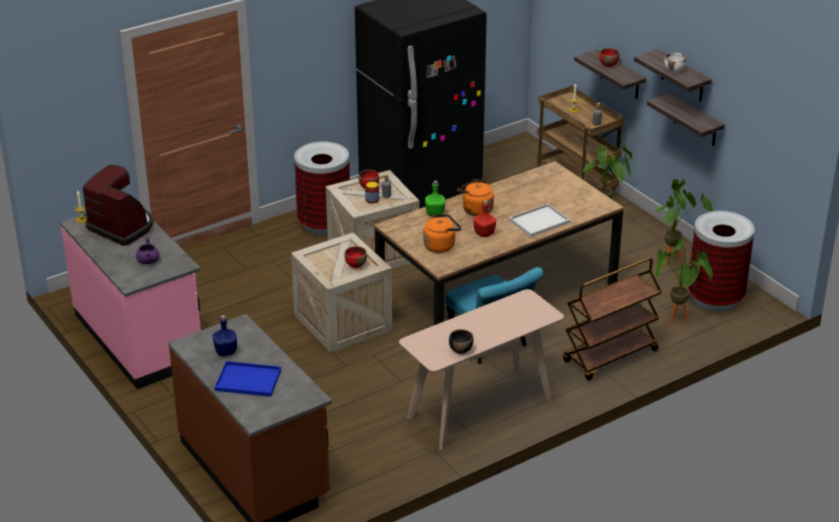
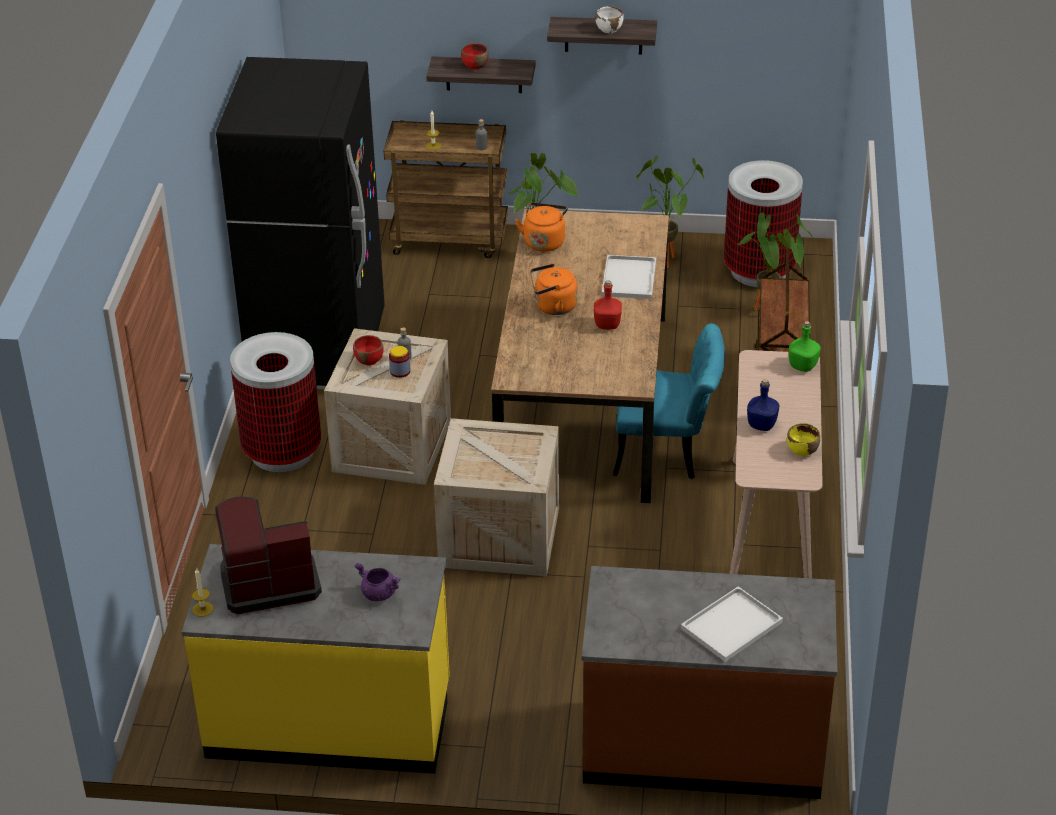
camera: 50 degrees left, 5 degrees up
(140, 338) = (329, 721): pink counter -> yellow counter
(226, 352) = (655, 617): blue bottle -> blue bottle (762, 425)
(246, 380) = (731, 627): blue tray -> white tray
(355, 264) = (519, 448): red bowl -> none
(435, 214) = (525, 337): green bottle -> green bottle (803, 366)
(441, 245) = (594, 364): orange kettle -> orange kettle (544, 241)
(460, 349) = (802, 450): black bowl -> yellow bowl
(695, 121) = (634, 81): shelf -> none

